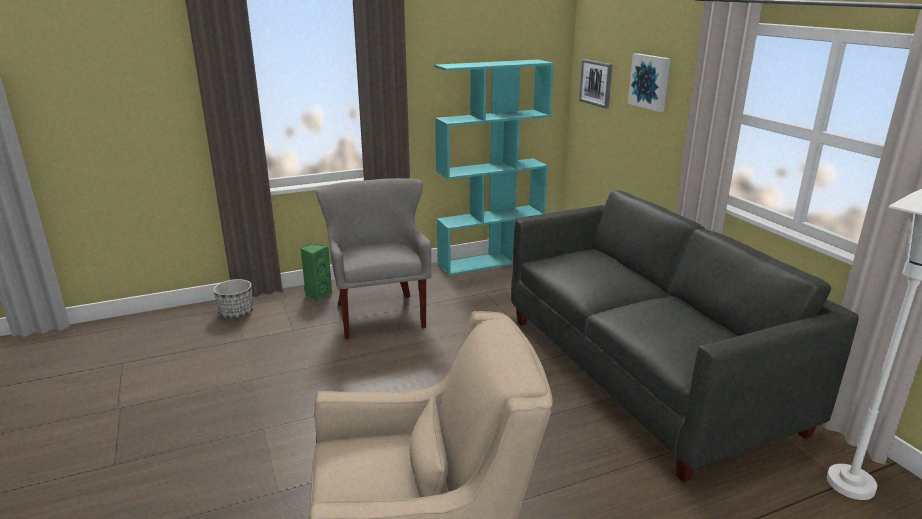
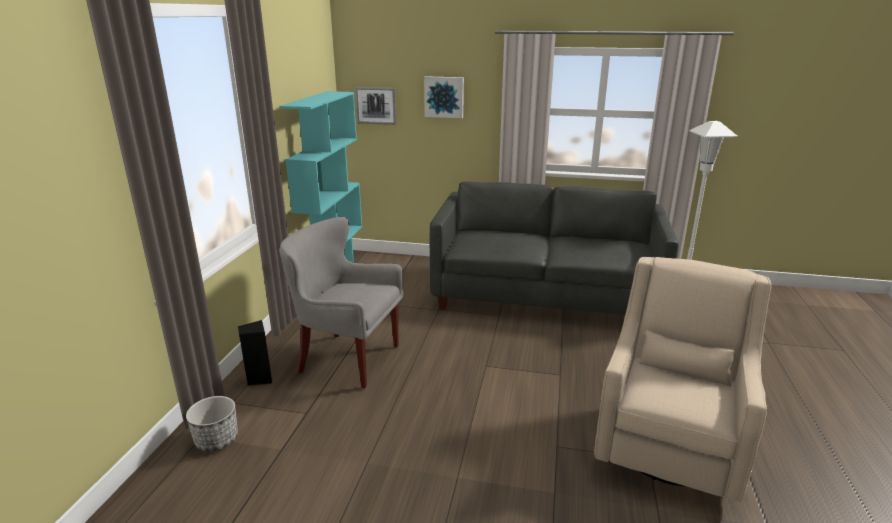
camera: 55 degrees left, 0 degrees up
(318, 295) = (259, 378): green speaker -> black speaker

